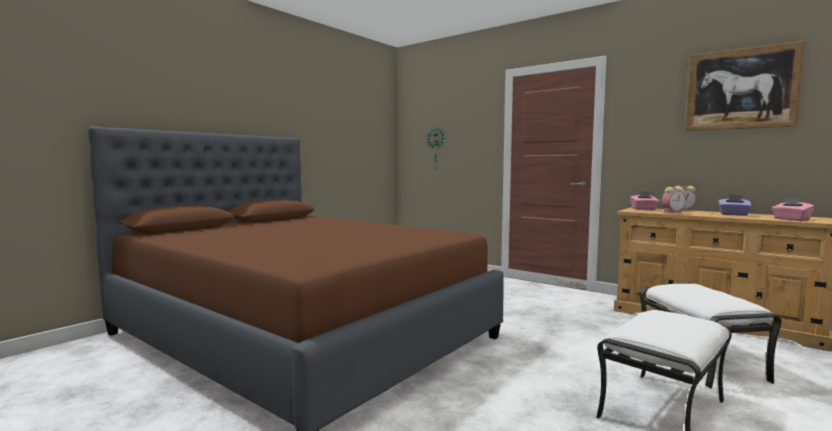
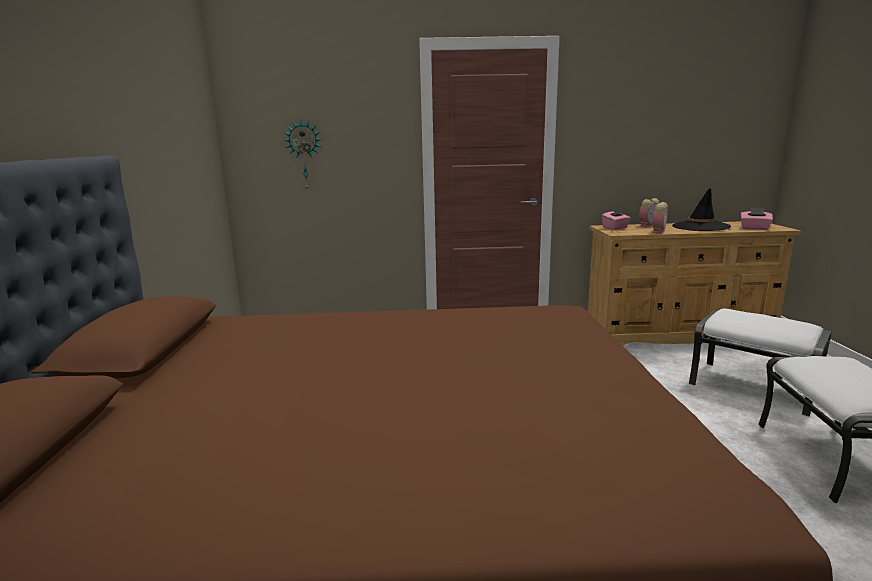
camera: 40 degrees left, 10 degrees up
(733, 214) = (700, 227): purple tissue box -> black hat
(740, 89) = (693, 92): picture -> none

